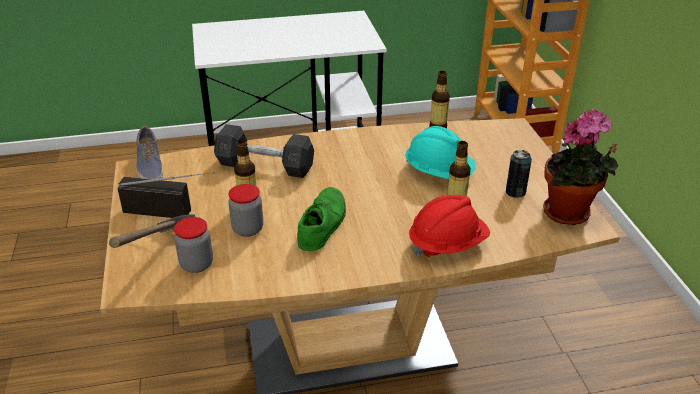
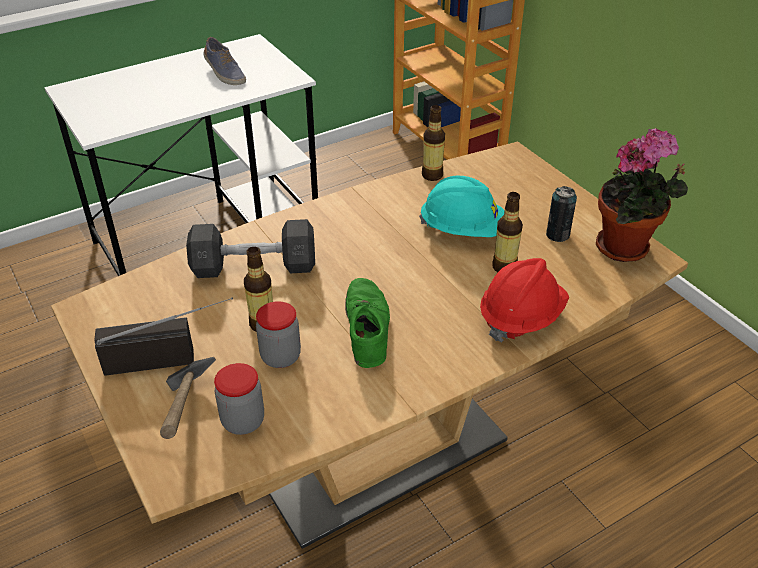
camera: 20 degrees left, 5 degrees up
(149, 166) = (102, 302): shoe -> shoe (224, 73)

